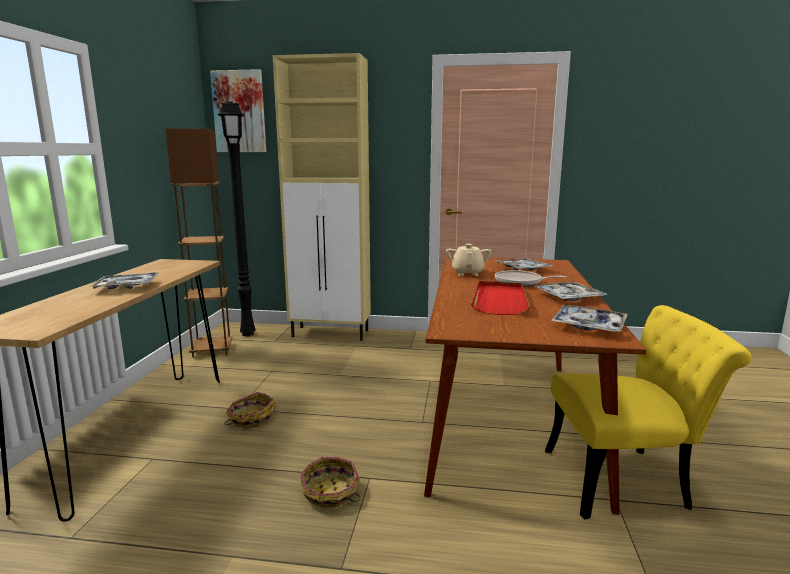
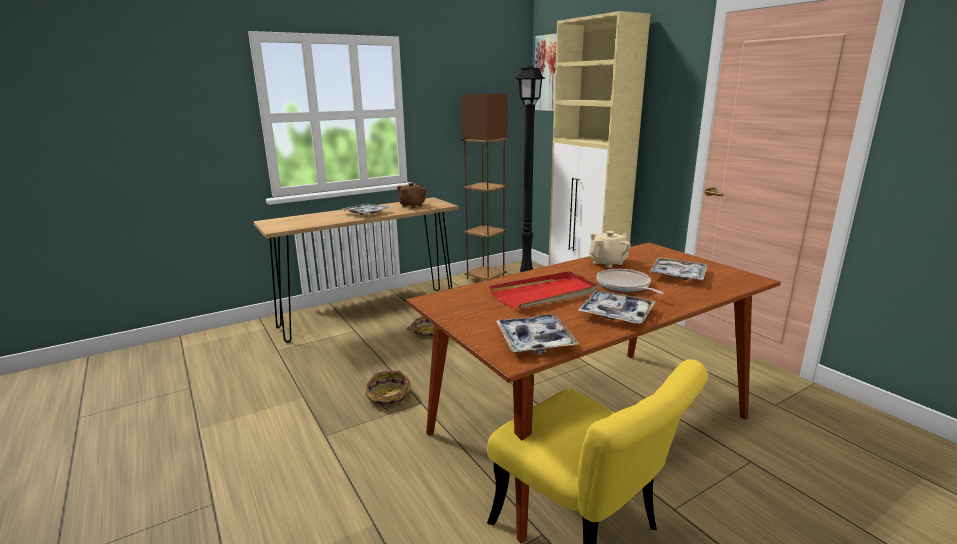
camera: 50 degrees right, 5 degrees up
(163, 269) = (412, 205): none -> brown teapot

